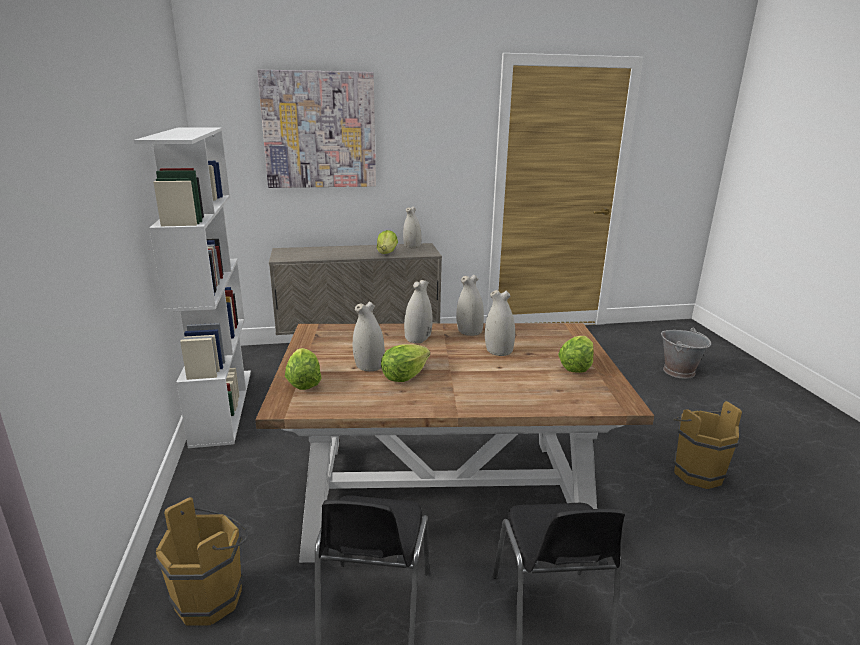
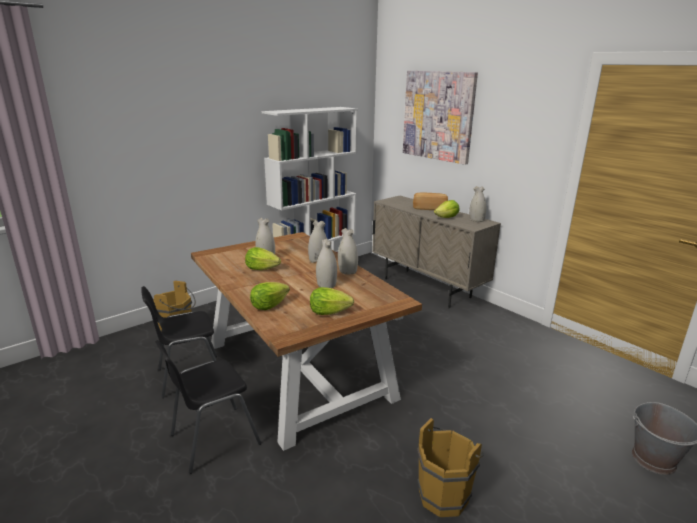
camera: 60 degrees right, 0 degrees up
(304, 383) = (232, 251): lettuce -> lettuce (269, 306)
(344, 250) = (429, 208): none -> bread

